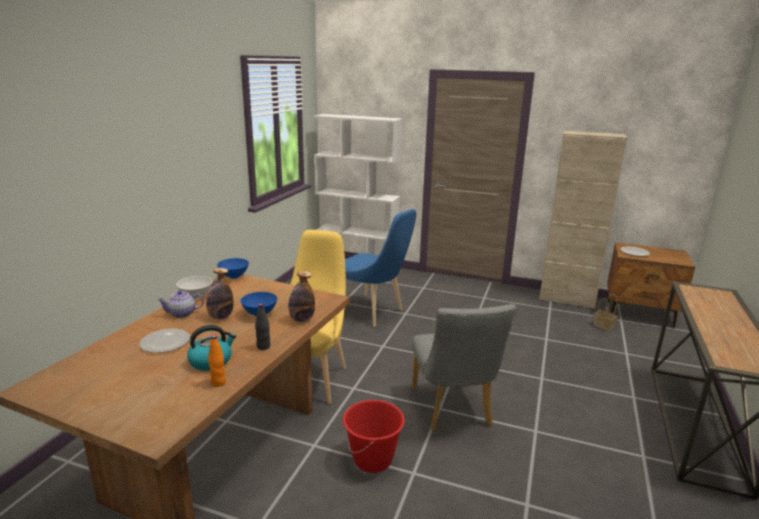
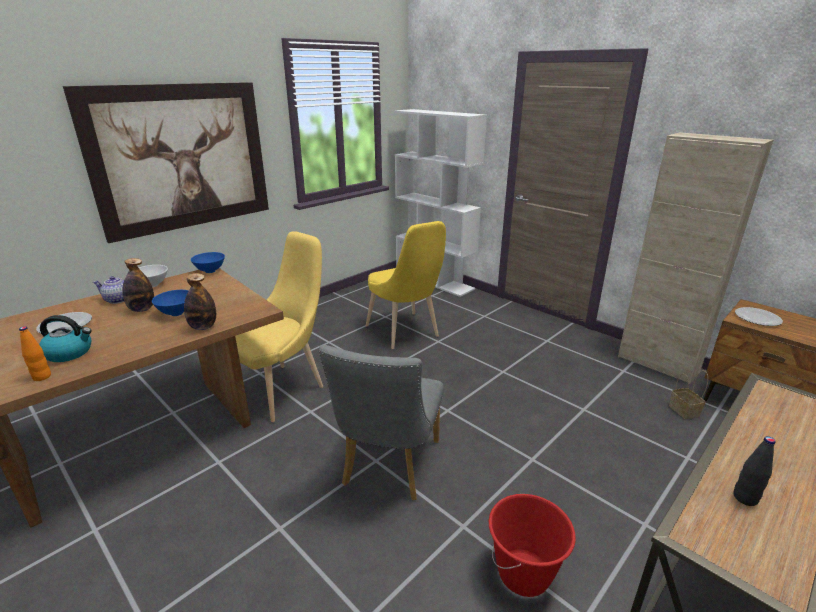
camera: 25 degrees right, 5 degrees up
(175, 171) = (182, 158): none -> picture
(263, 347) = (130, 348): black bottle -> black bottle (745, 498)
(373, 312) = (405, 333): blue chair -> yellow chair
(373, 460) = (255, 497): red bucket -> red bucket (524, 573)

